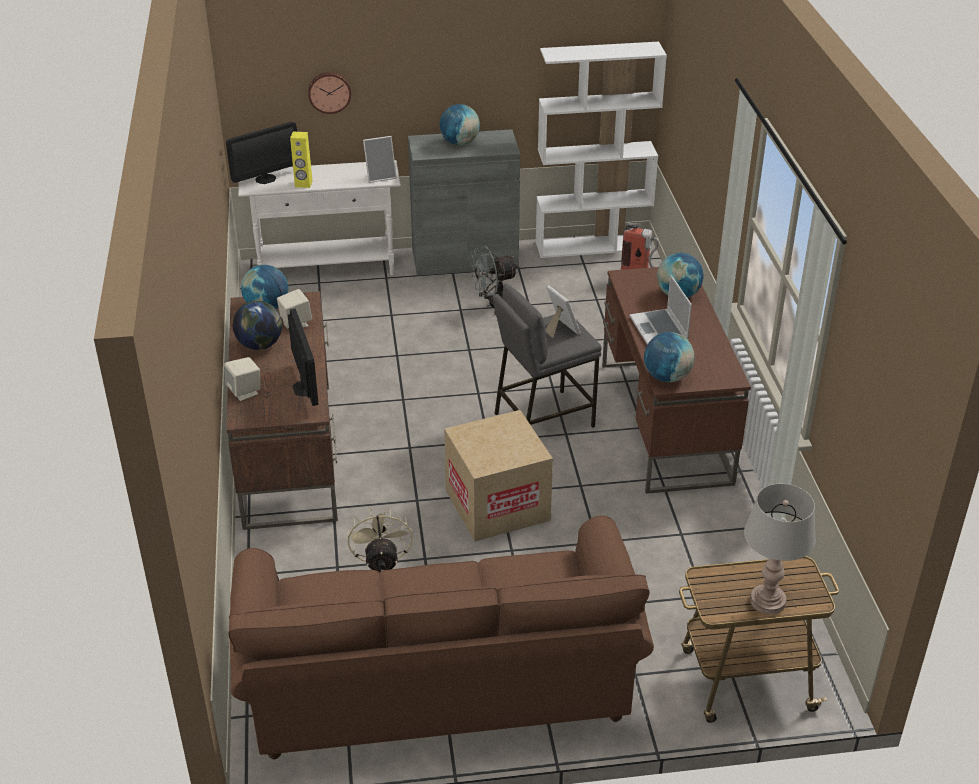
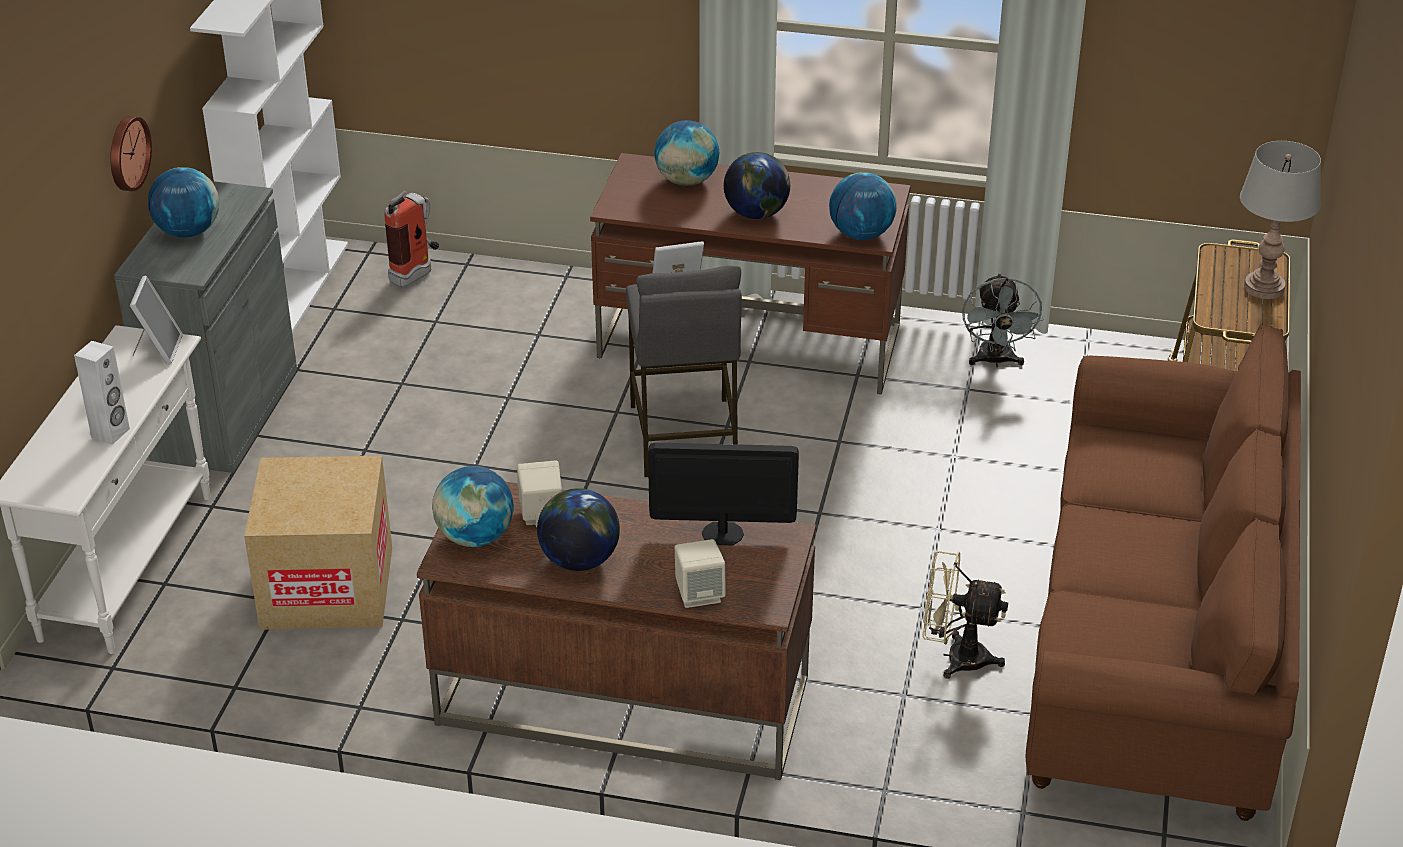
camera: 70 degrees left, 0 degrees up
(265, 179) = (52, 472): monitor -> none
(303, 184) = (111, 433): yellow speaker -> white speaker
(329, 92) = (33, 270): wall clock -> wall clock (126, 153)
(493, 305) = (377, 416): grey fan -> grey fan (995, 361)
(497, 505) = (844, 520): cardboard box -> cardboard box (327, 587)
(659, 330) = (756, 213): laptop -> globe

